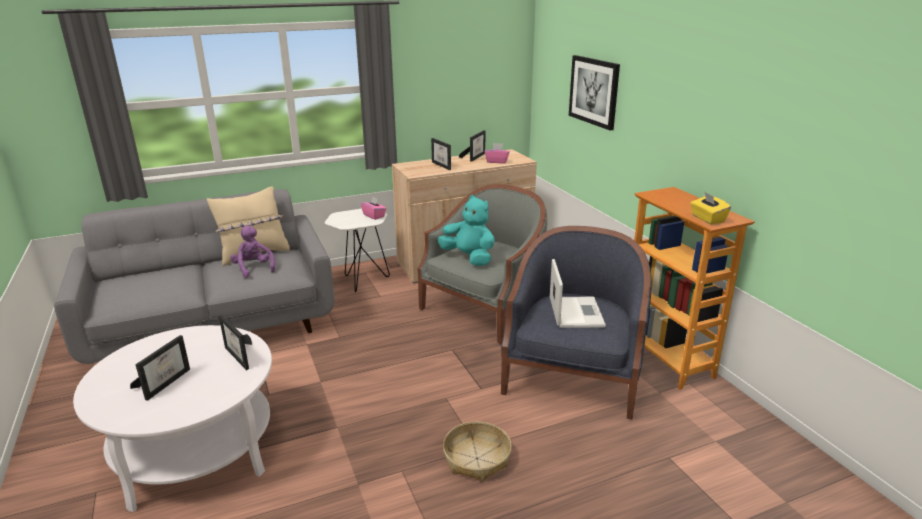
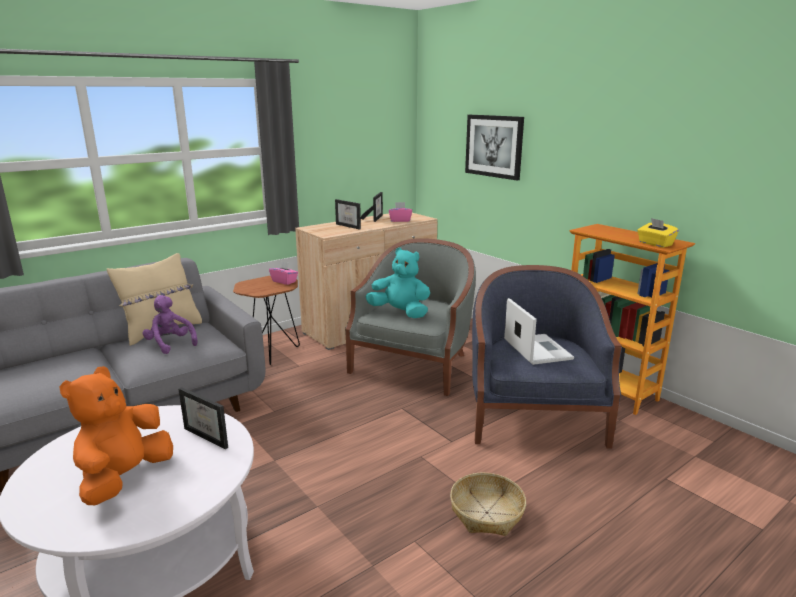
camera: 15 degrees left, 5 degrees down
(165, 382) = (124, 478): picture frame -> orange plush toy
(361, 281) = (271, 354): white side table -> brown side table

